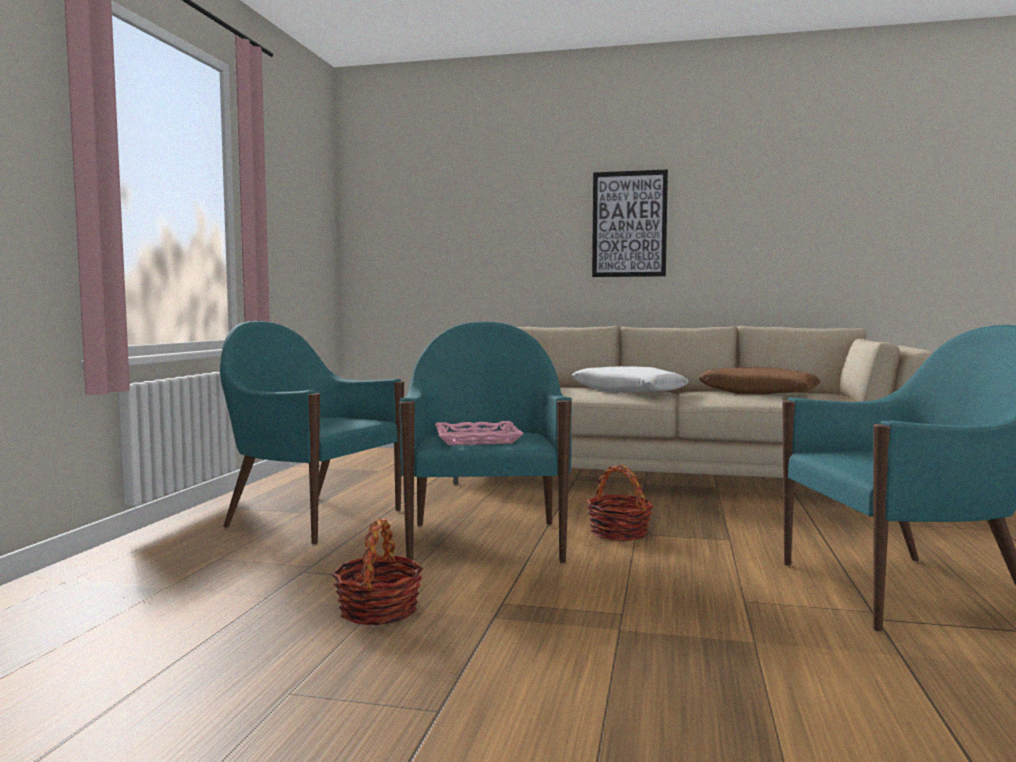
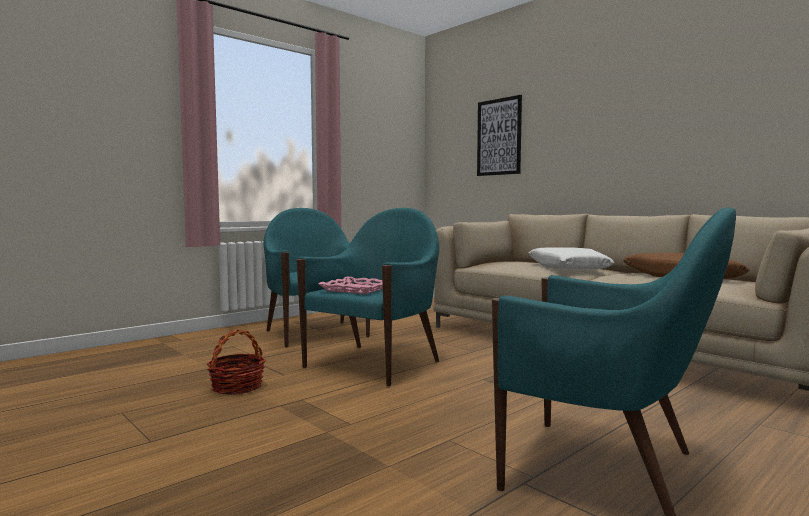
camera: 35 degrees right, 0 degrees up
(619, 533) = (471, 376): basket -> none
(629, 224) = (614, 126): picture -> picture (499, 137)

